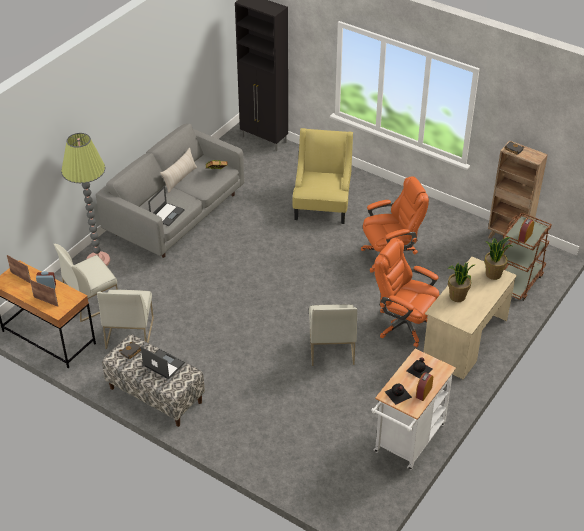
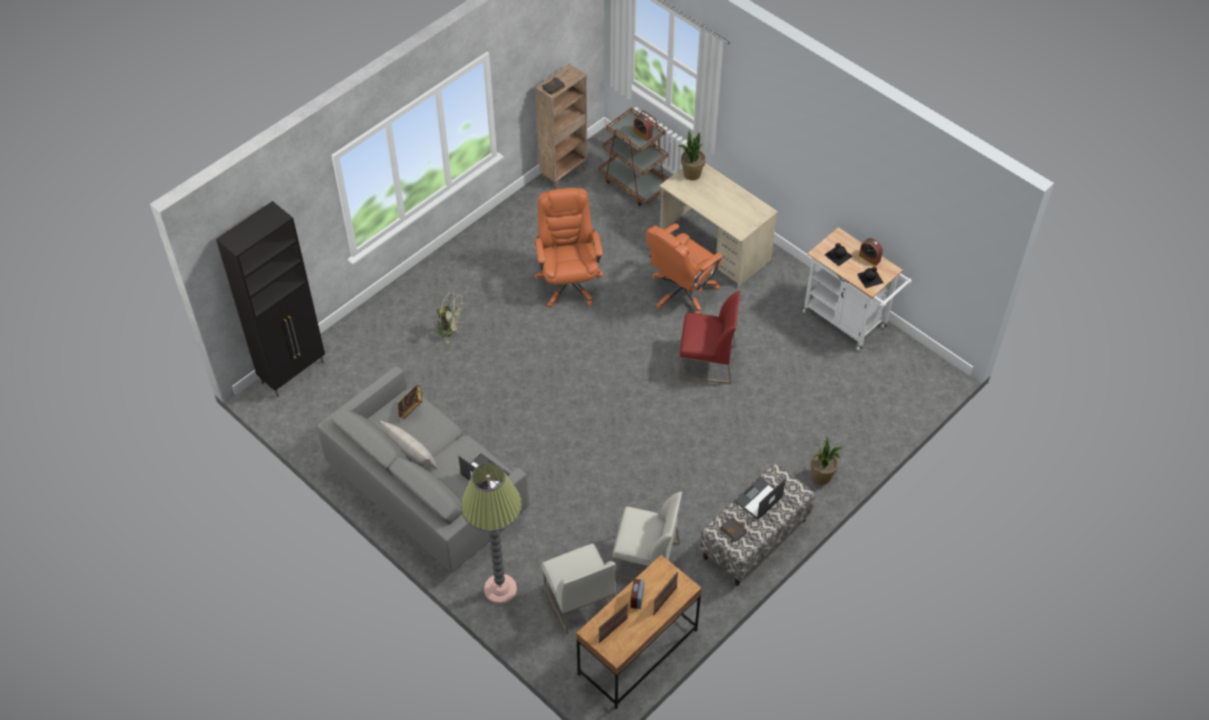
camera: 80 degrees left, 10 degrees up
(322, 203) = (451, 330): yellow armchair -> green fan
(331, 348) = (706, 362): white chair -> red chair
(457, 297) = (721, 210): potted plant -> potted plant (822, 476)

